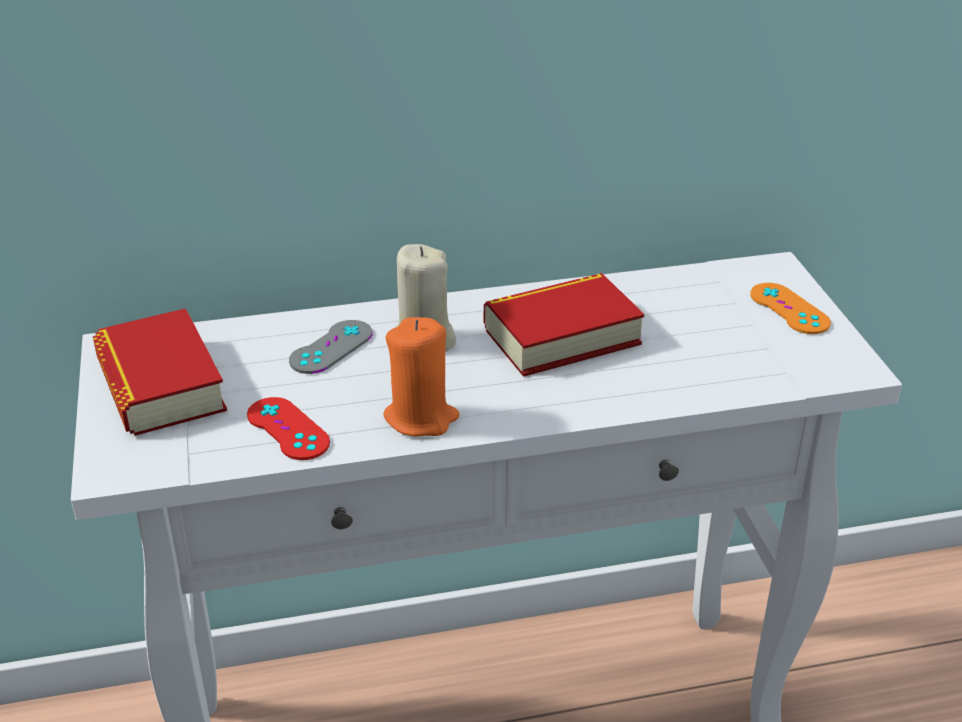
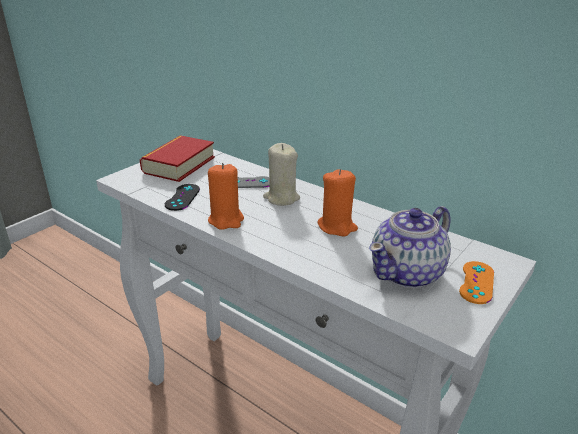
camera: 50 degrees right, 5 degrees down
(288, 429) = (182, 197): red game controller -> black game controller
(561, 336) = (337, 227): book -> orange candle
(723, 341) = (408, 273): none -> teapot

